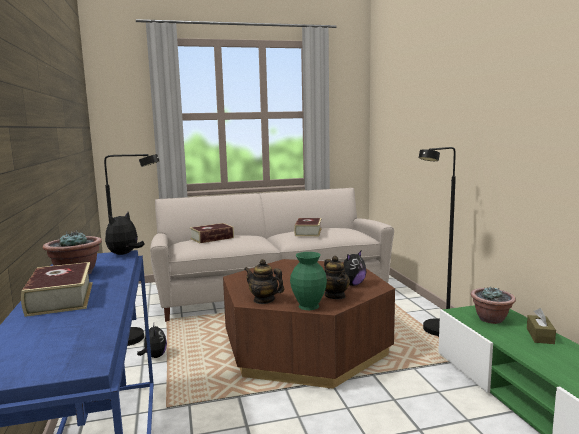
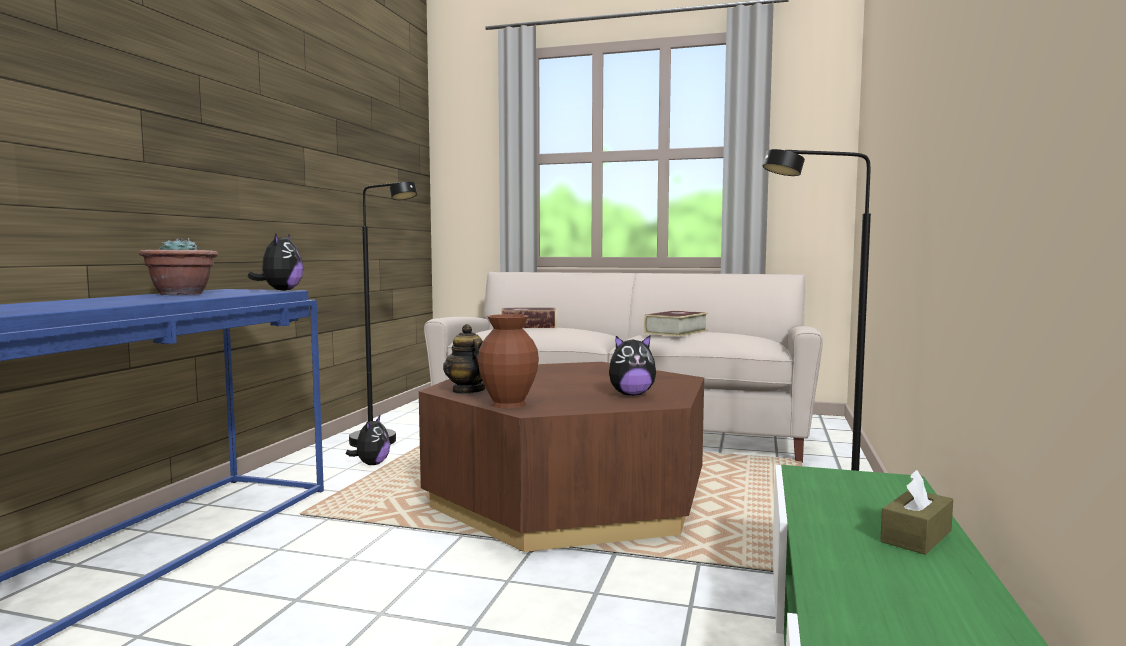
camera: 30 degrees right, 5 degrees down
(61, 298) = (97, 300): book -> none
(124, 254) = (280, 290): plush toy -> plush toy turned 120 degrees clockwise
(308, 306) = (509, 404): green vase -> brown vase
(335, 296) = (572, 401): teapot -> none
(491, 319) = (854, 493): potted plant -> none

